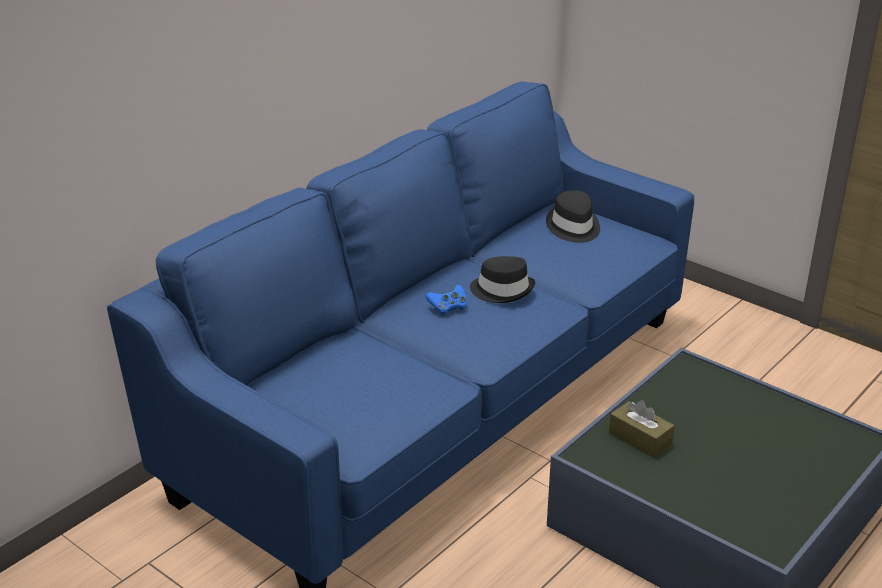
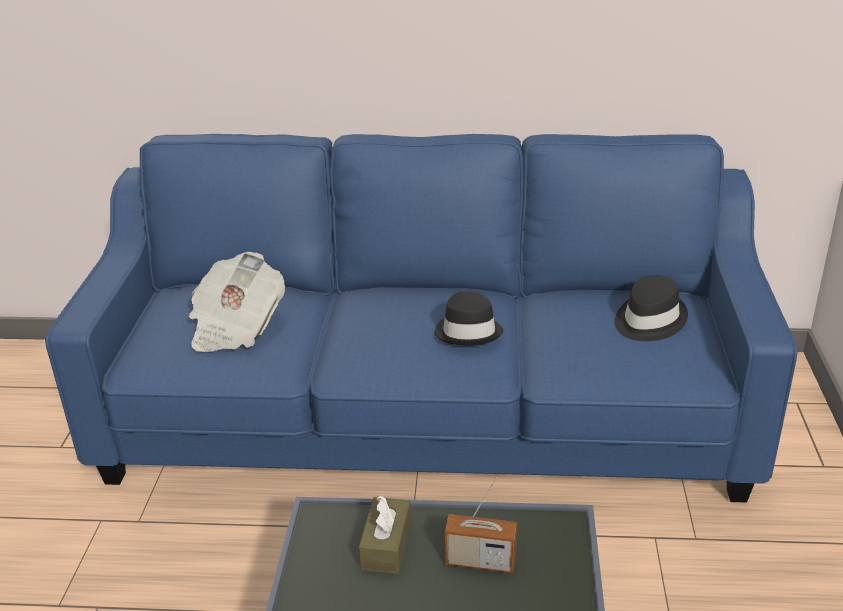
camera: 55 degrees right, 0 degrees up
(361, 380) = (235, 327): none -> newspaper
(448, 308) = (399, 318): blue game controller -> none
(690, 409) = (480, 561): none -> radio

